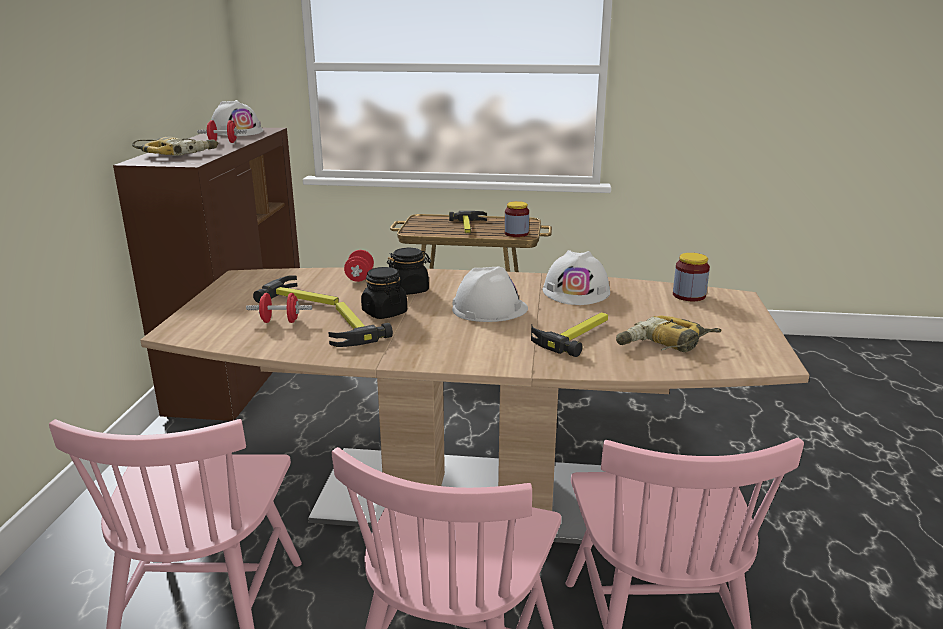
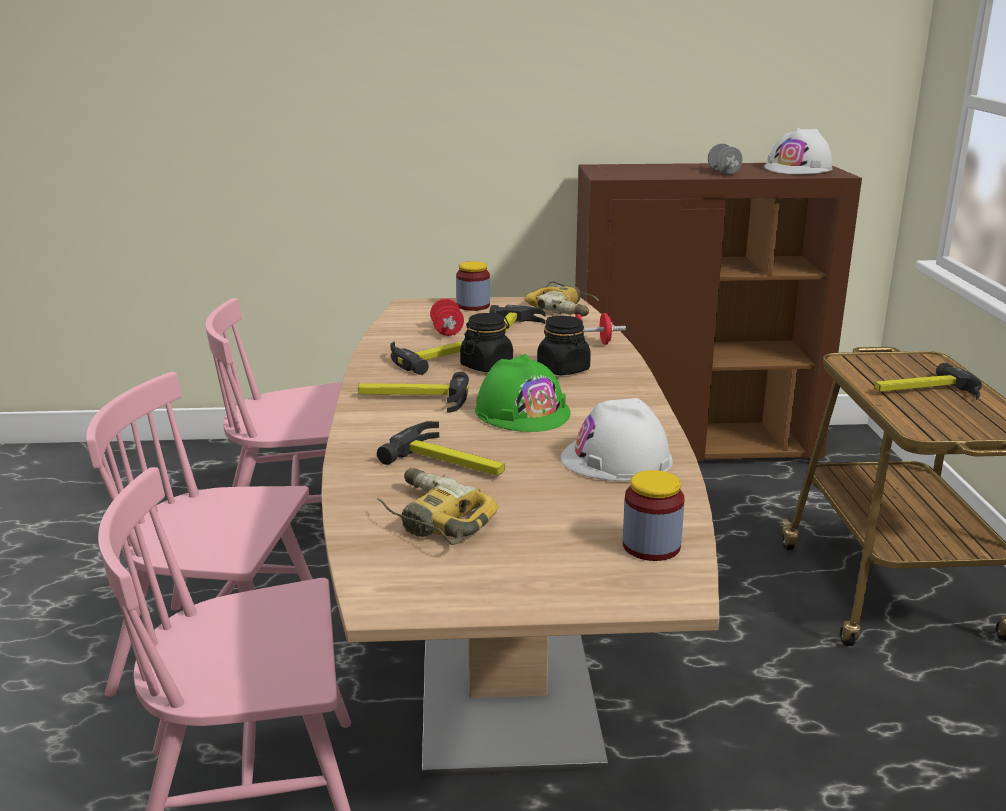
camera: 80 degrees right, 0 degrees up
(177, 153) = (648, 169): power drill -> power drill (564, 308)
(223, 143) = (723, 172): red dumbbell -> grey dumbbell
(447, 342) = (413, 399): none -> hammer
(489, 308) = (522, 412): white hard hat -> green hard hat
(516, 234) = (923, 423): jar -> jar (473, 306)

